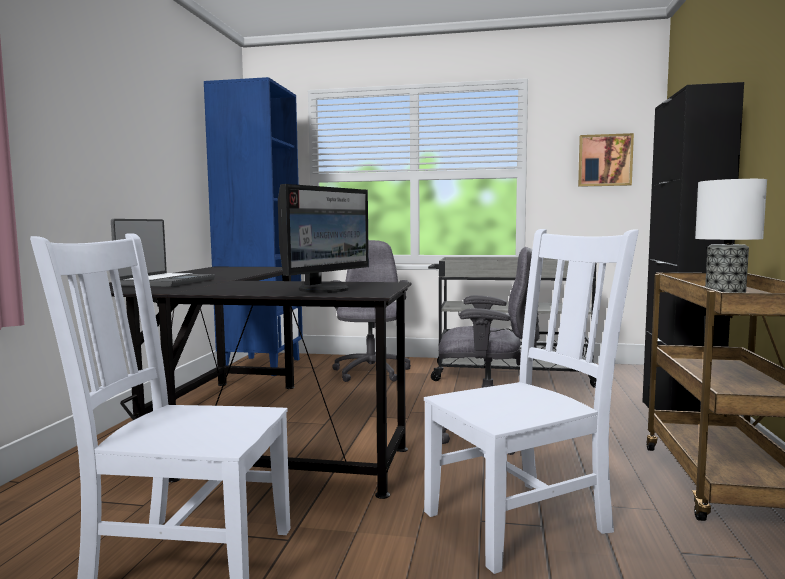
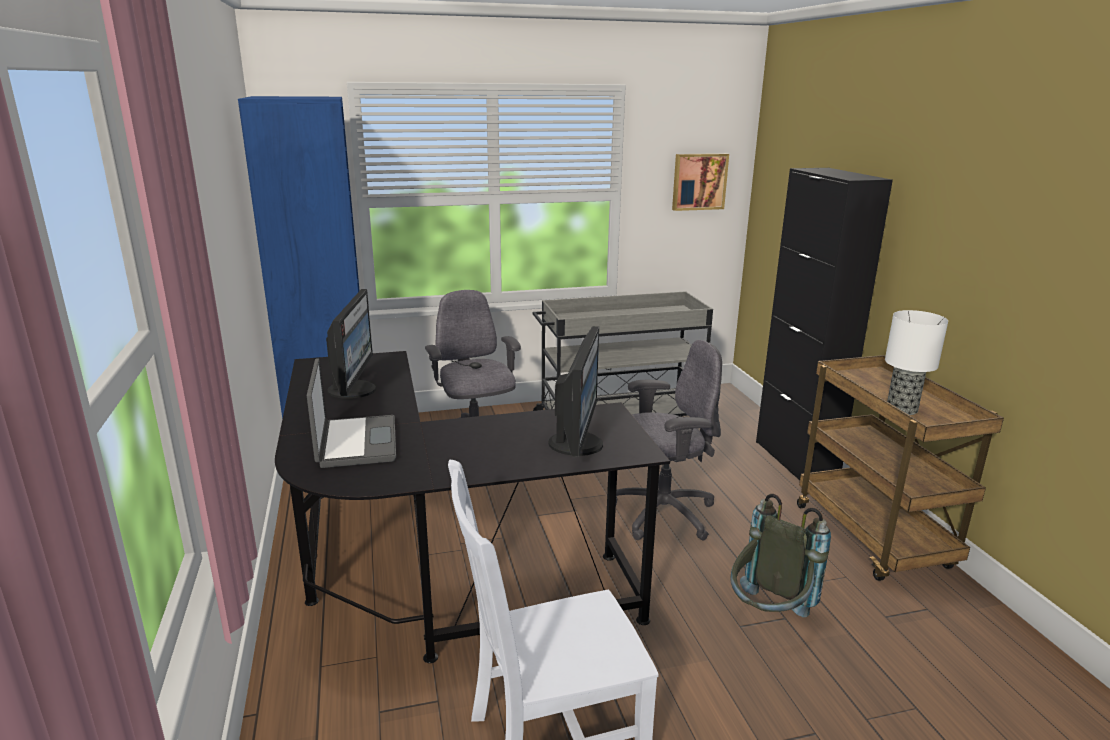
camera: 25 degrees left, 15 degrees up
(220, 272) = (354, 390): none -> monitor
(521, 520) = (767, 617): white chair -> grey backpack

